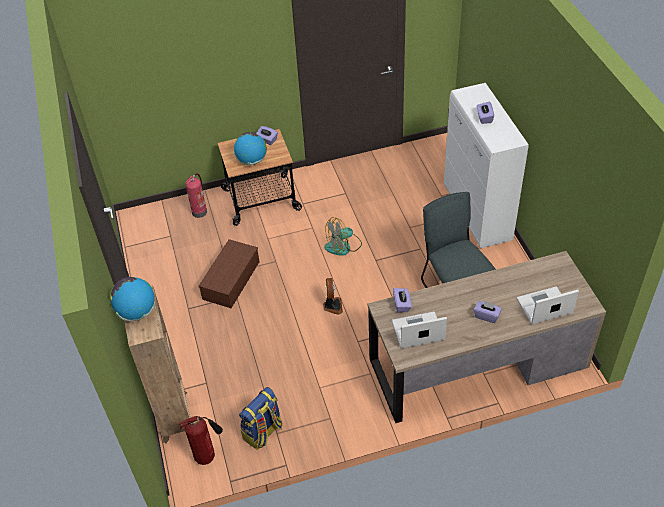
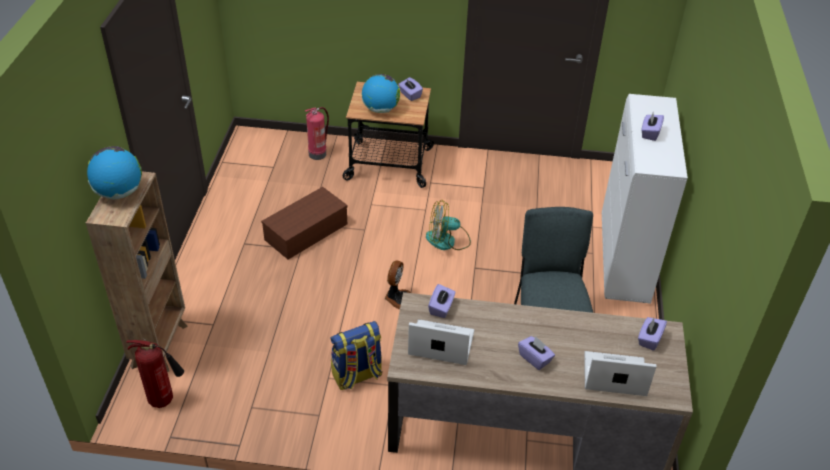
camera: 20 degrees right, 5 degrees down
(263, 432) = (237, 400): backpack -> backpack (357, 376)
(552, 271) = (649, 339): none -> purple tissue box

